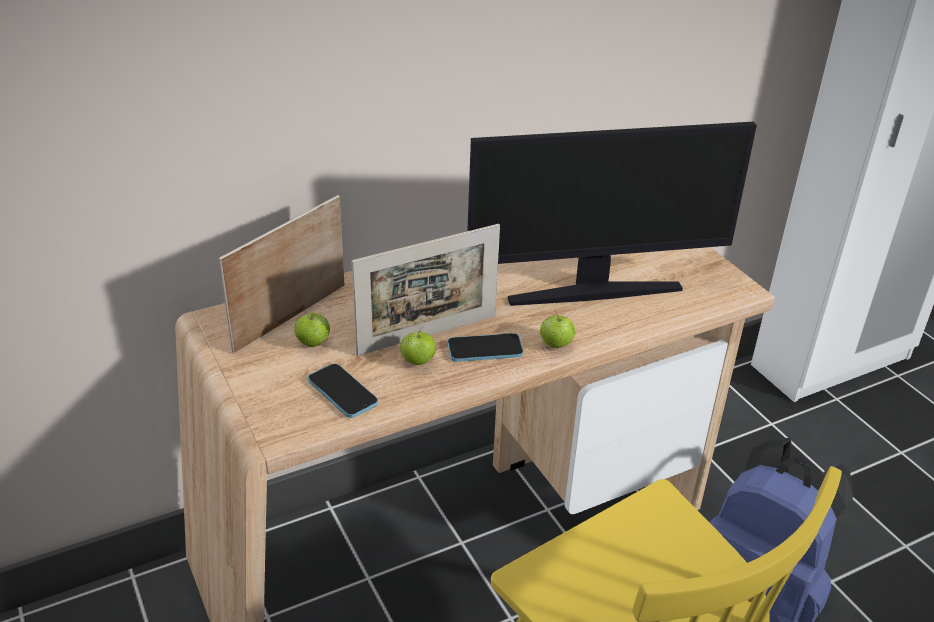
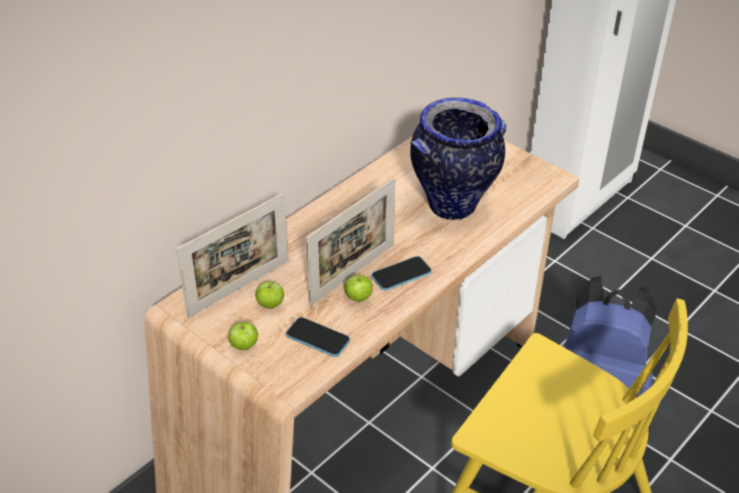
camera: 20 degrees left, 5 degrees up
(291, 317) = (239, 288): picture frame -> picture frame turned 150 degrees counterclockwise
(556, 345) = (449, 257): apple -> apple (244, 346)
(594, 291) = (453, 205): monitor -> vase

